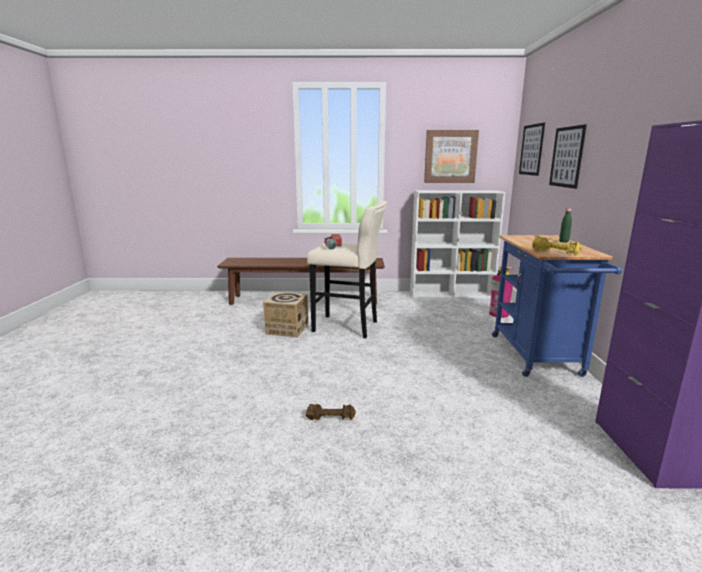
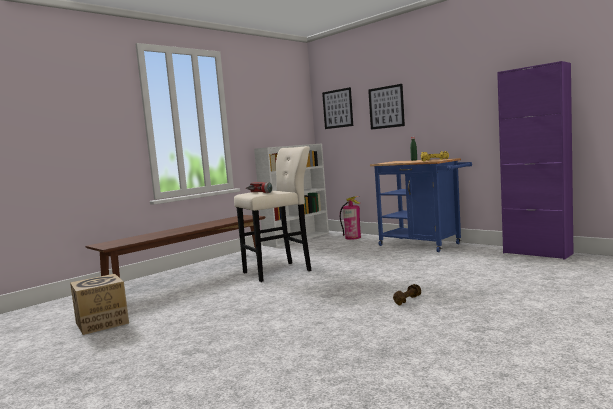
camera: 45 degrees left, 10 degrees down
(287, 329) = (235, 288): cardboard box -> cardboard box (102, 323)
(450, 156) = (274, 118): picture -> none

